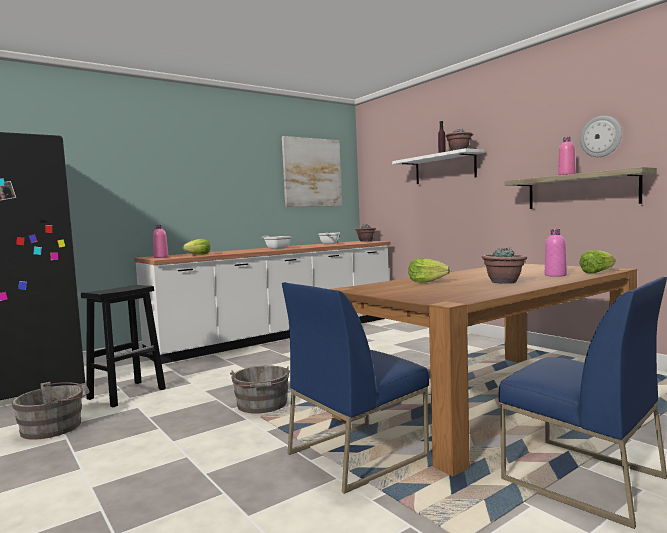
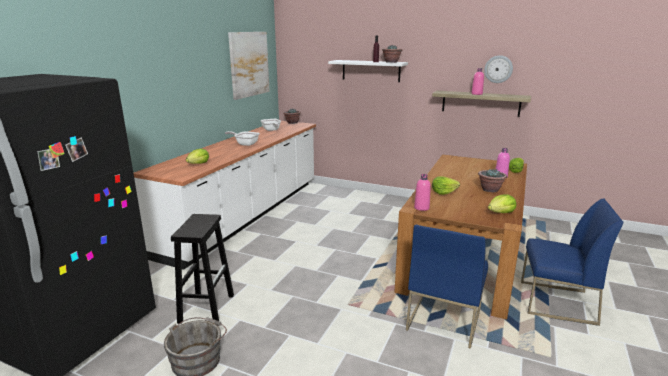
camera: 30 degrees left, 15 degrees up
(161, 257) = (171, 173): pink bottle -> pink bottle (421, 208)
(262, 405) = (334, 293): grey bucket -> none
(464, 295) = (501, 213): none -> lettuce

